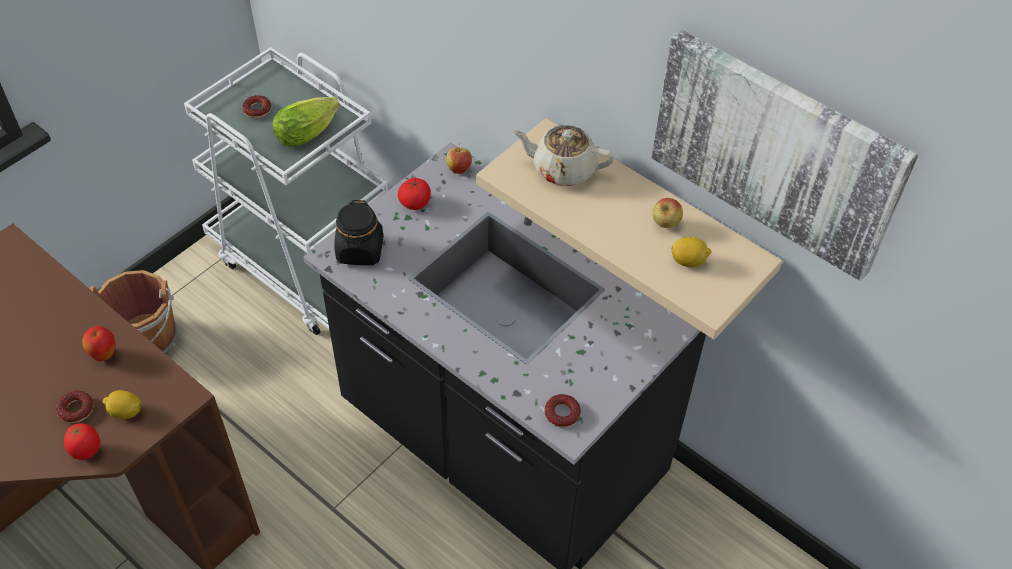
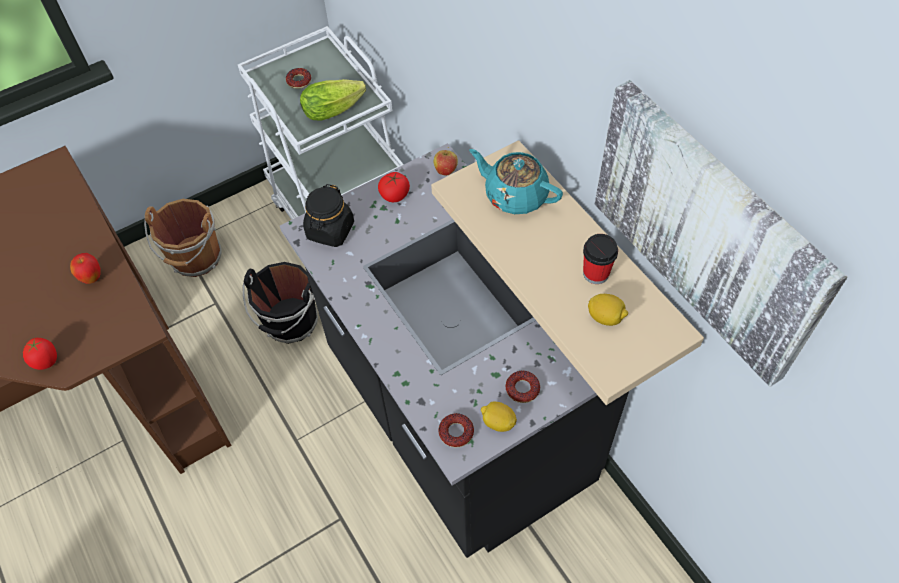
camera: 20 degrees right, 5 degrees up
(76, 409) = (52, 322): donut -> donut (522, 389)
(126, 412) = (90, 334): lemon -> lemon (498, 422)
(284, 387) = (290, 323): none -> black bucket
(562, 169) = (515, 195): beige teapot -> turquoise teapot
(665, 224) = (596, 273): apple -> cup

